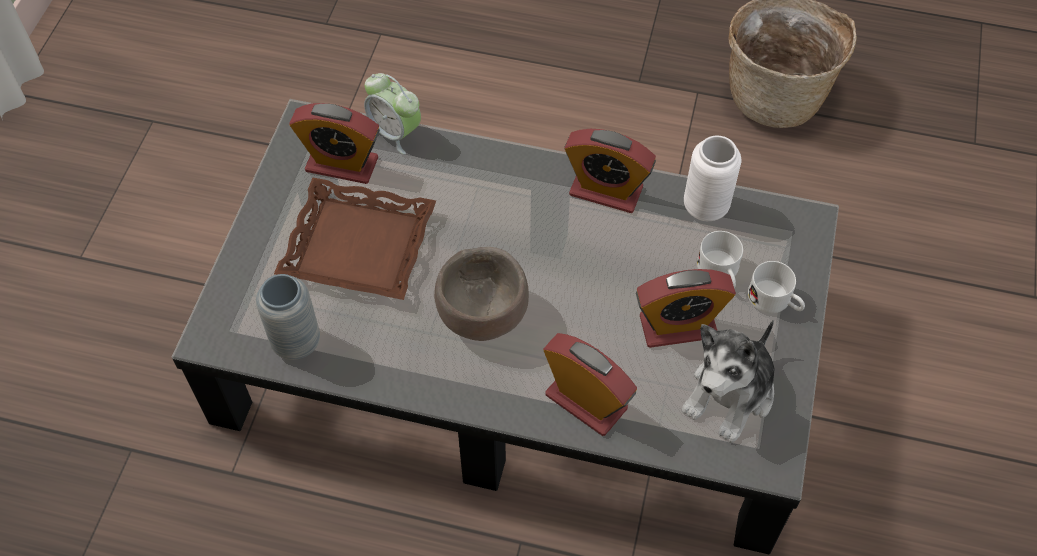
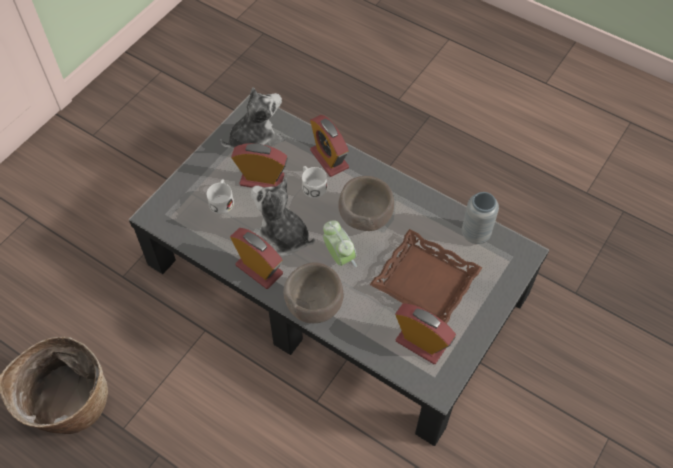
camera: 160 degrees left, 0 degrees up
(395, 133) = (377, 357): alarm clock -> alarm clock (339, 257)
(506, 168) = (313, 305): none -> brown bowl
(597, 246) = (282, 237): none -> plush toy
(705, 207) = (206, 240): white vase -> none
(775, 301) = (202, 177): white mug -> white mug (312, 185)

